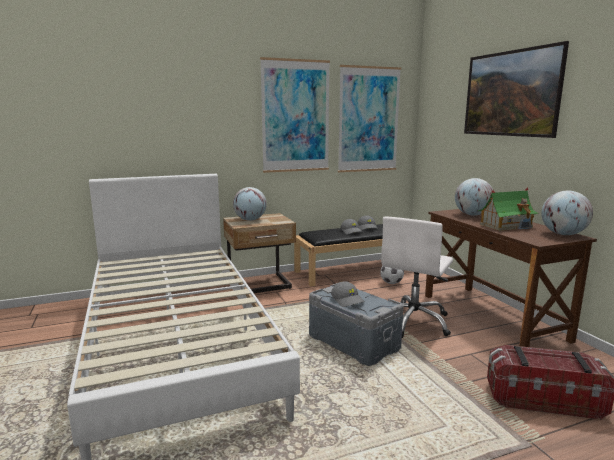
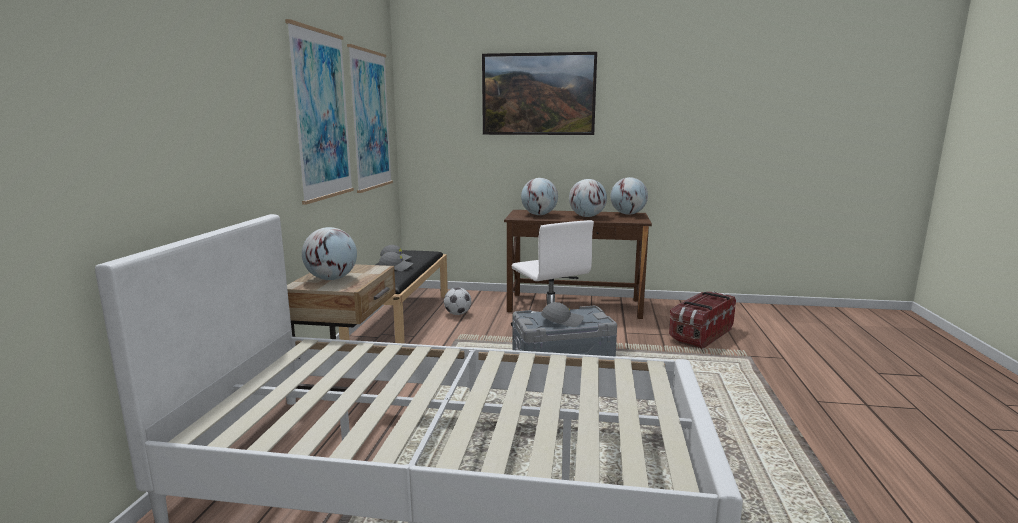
camera: 60 degrees left, 0 degrees up
(506, 225) = (587, 216): toy house -> globe

